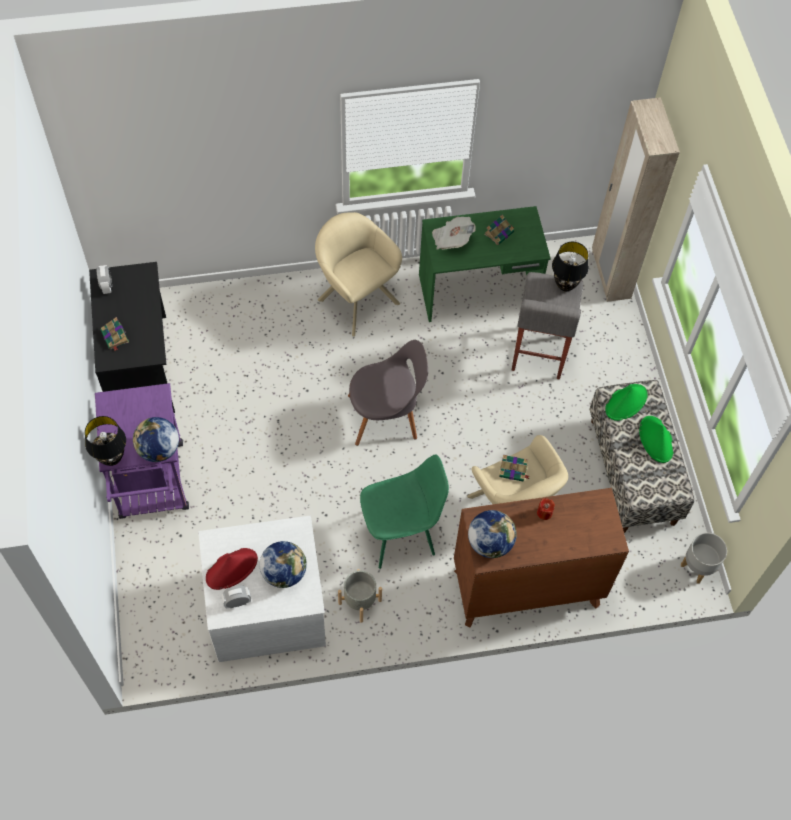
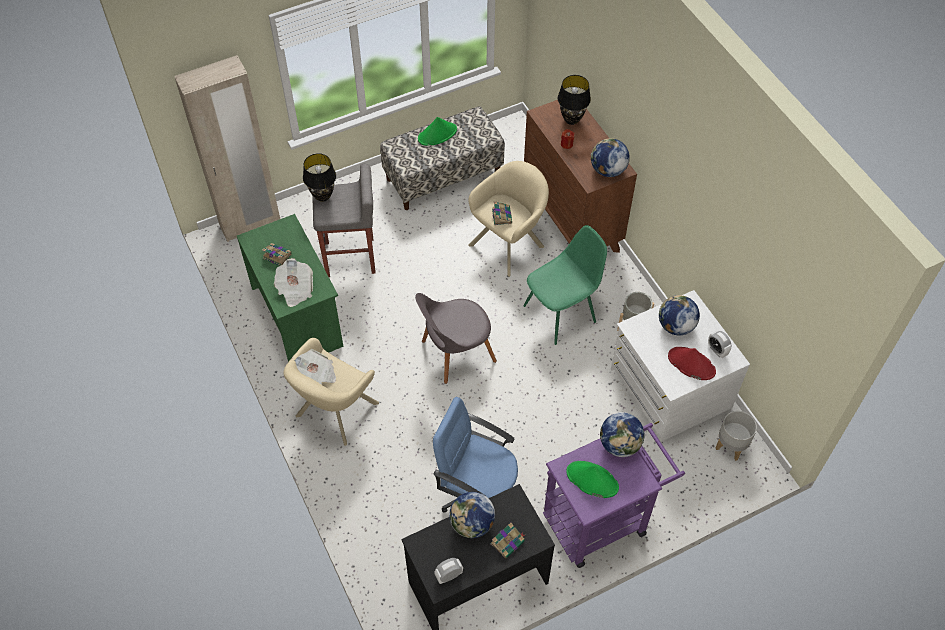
camera: 105 degrees left, 5 degrees down
(111, 458) = (646, 481): black table lamp -> black table lamp (572, 120)
(144, 315) = (472, 524): none -> globe
(227, 392) = (478, 491): none -> blue office chair
(369, 258) = (316, 374): none -> newspaper
(386, 416) = (455, 352): grey chair -> grey chair turned 90 degrees counterclockwise
(401, 532) = (561, 313): green chair -> green chair turned 90 degrees clockwise
(626, 402) = (410, 157): green hat -> green hat (592, 480)
(697, 567) = (509, 127): grey planter -> grey planter (731, 446)

